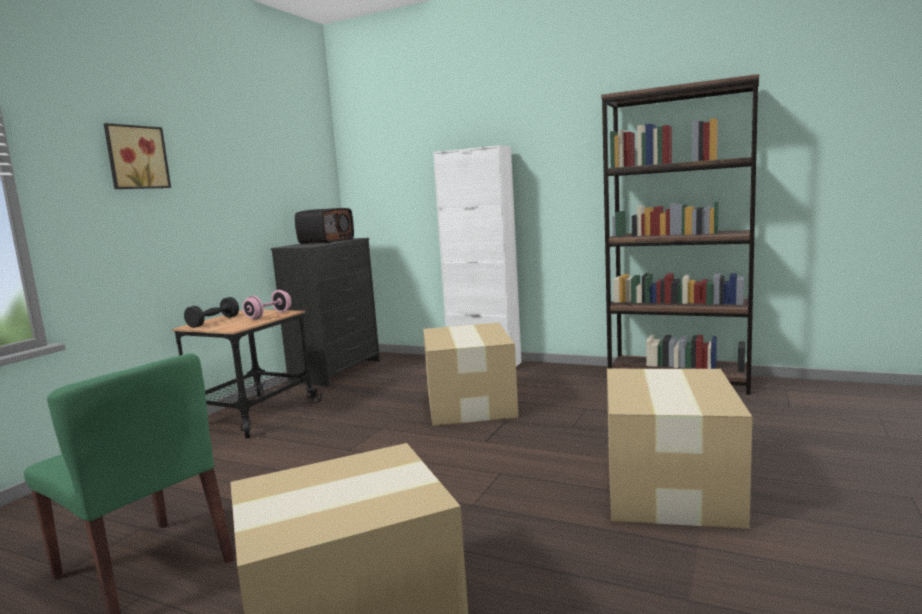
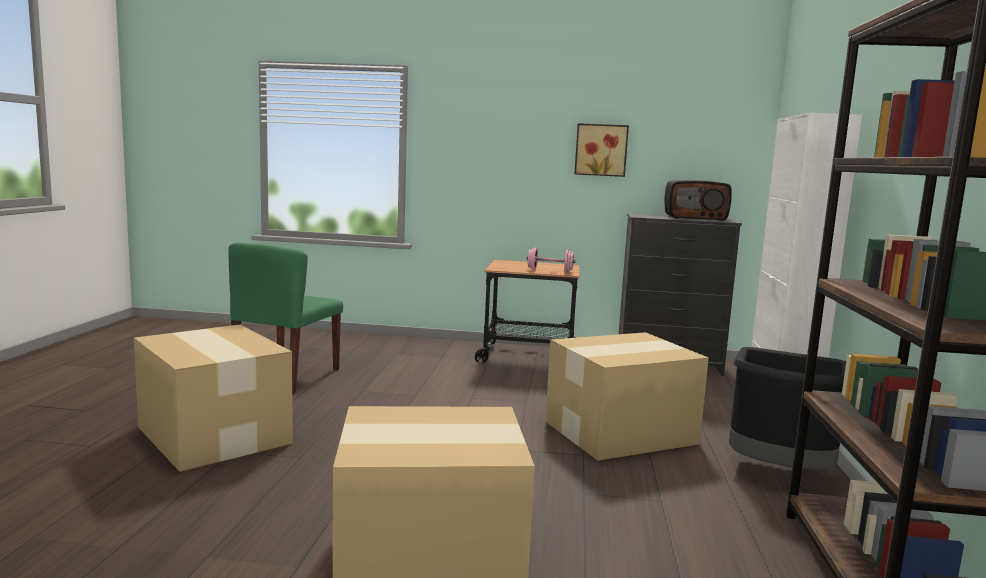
camera: 70 degrees right, 0 degrees up
(136, 157) = (499, 117): picture -> picture (601, 150)
(213, 322) = (520, 263): black dumbbell -> none
(553, 375) = (779, 473): none -> black trash can

